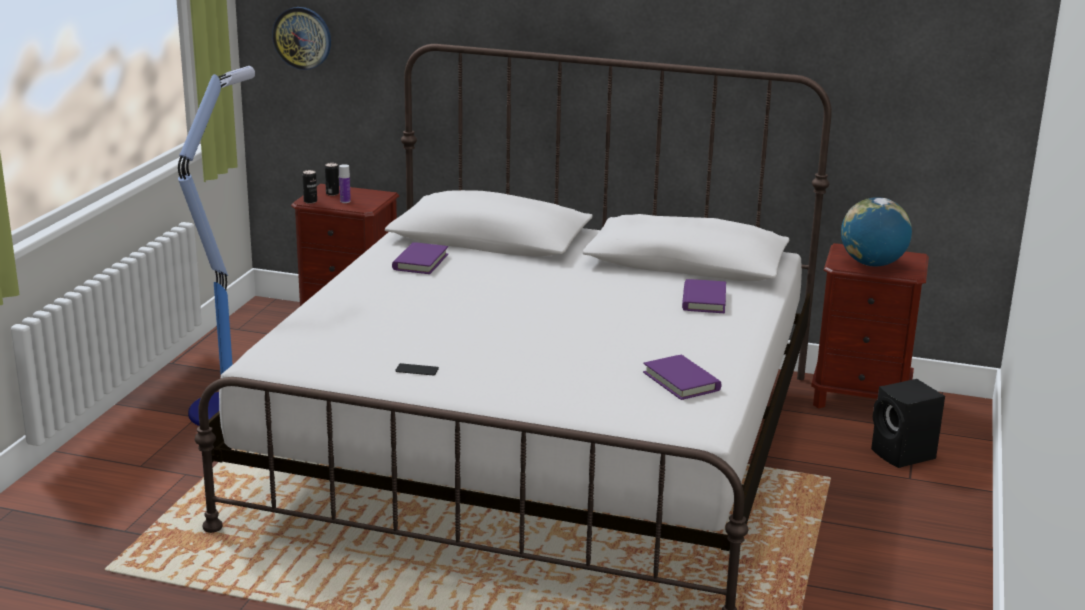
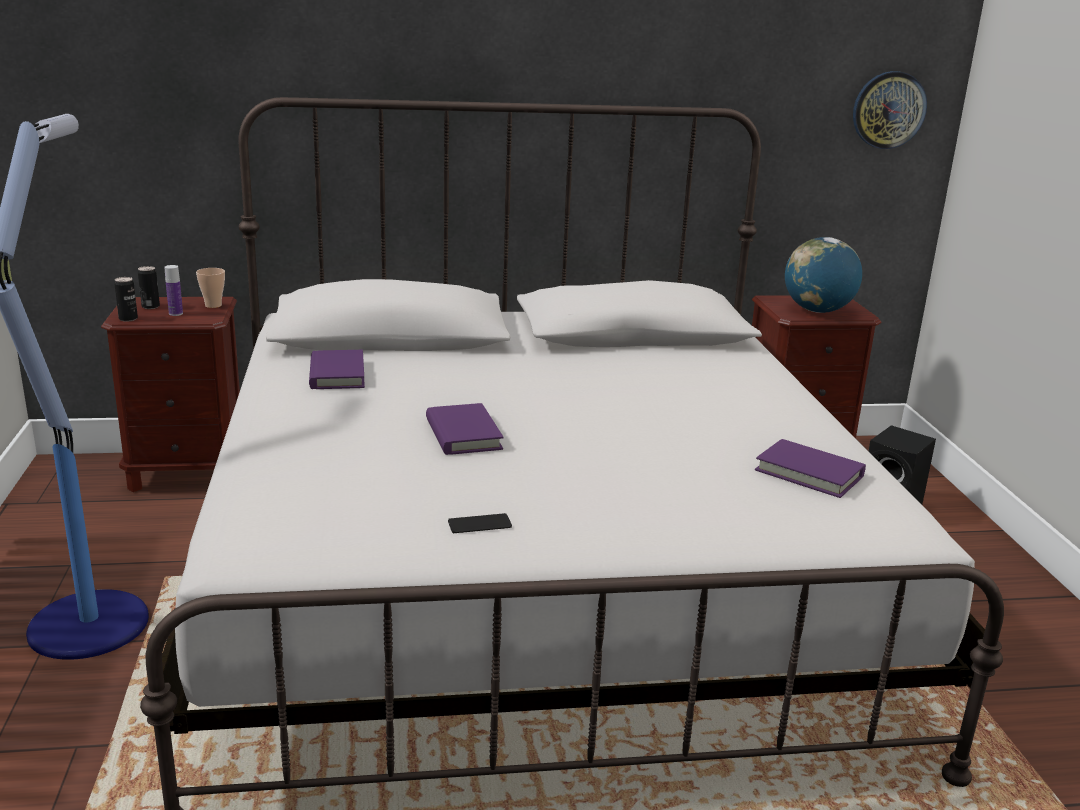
camera: 25 degrees left, 0 degrees up
(302, 38) = (80, 102): wall clock -> wall clock (888, 110)
(376, 198) = (213, 305): none -> cup
(704, 300) = (706, 371): purple book -> purple book (463, 434)

